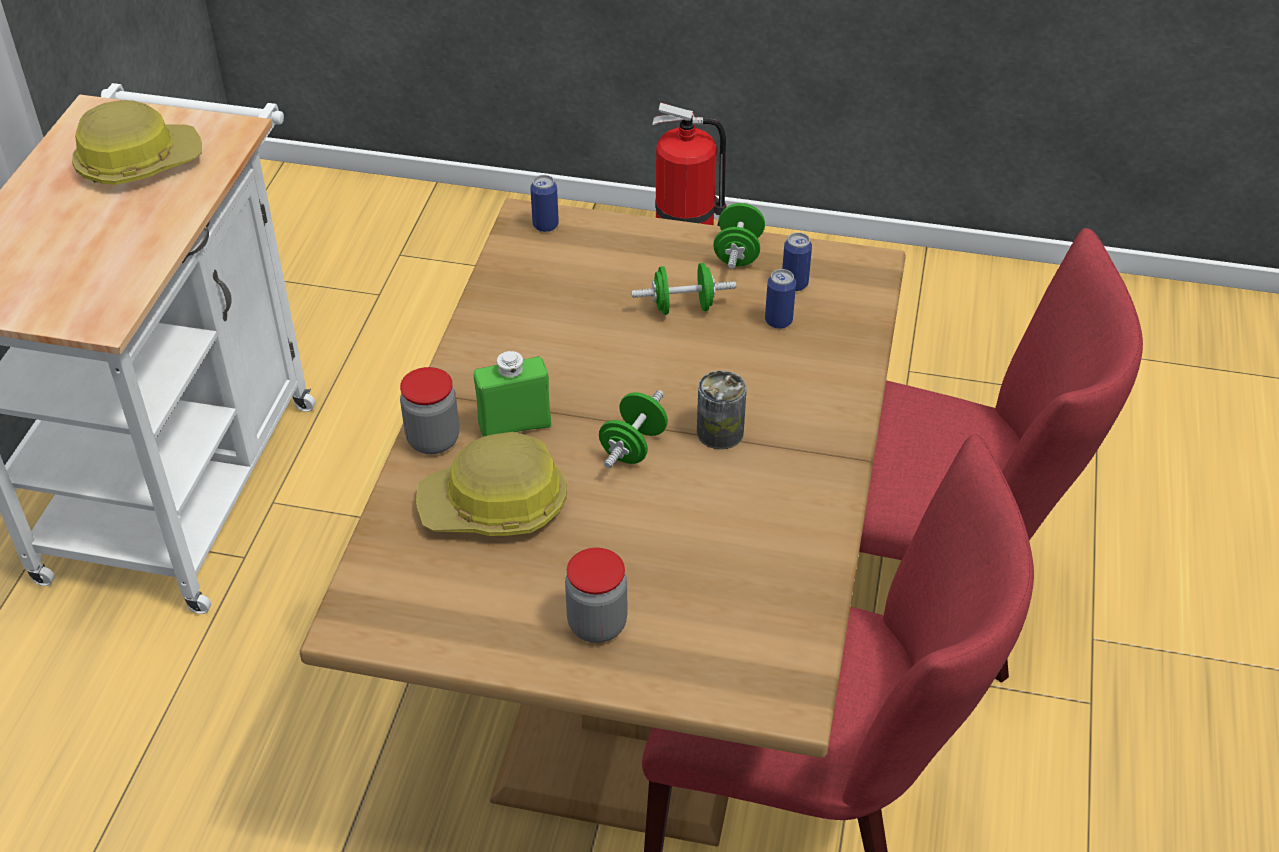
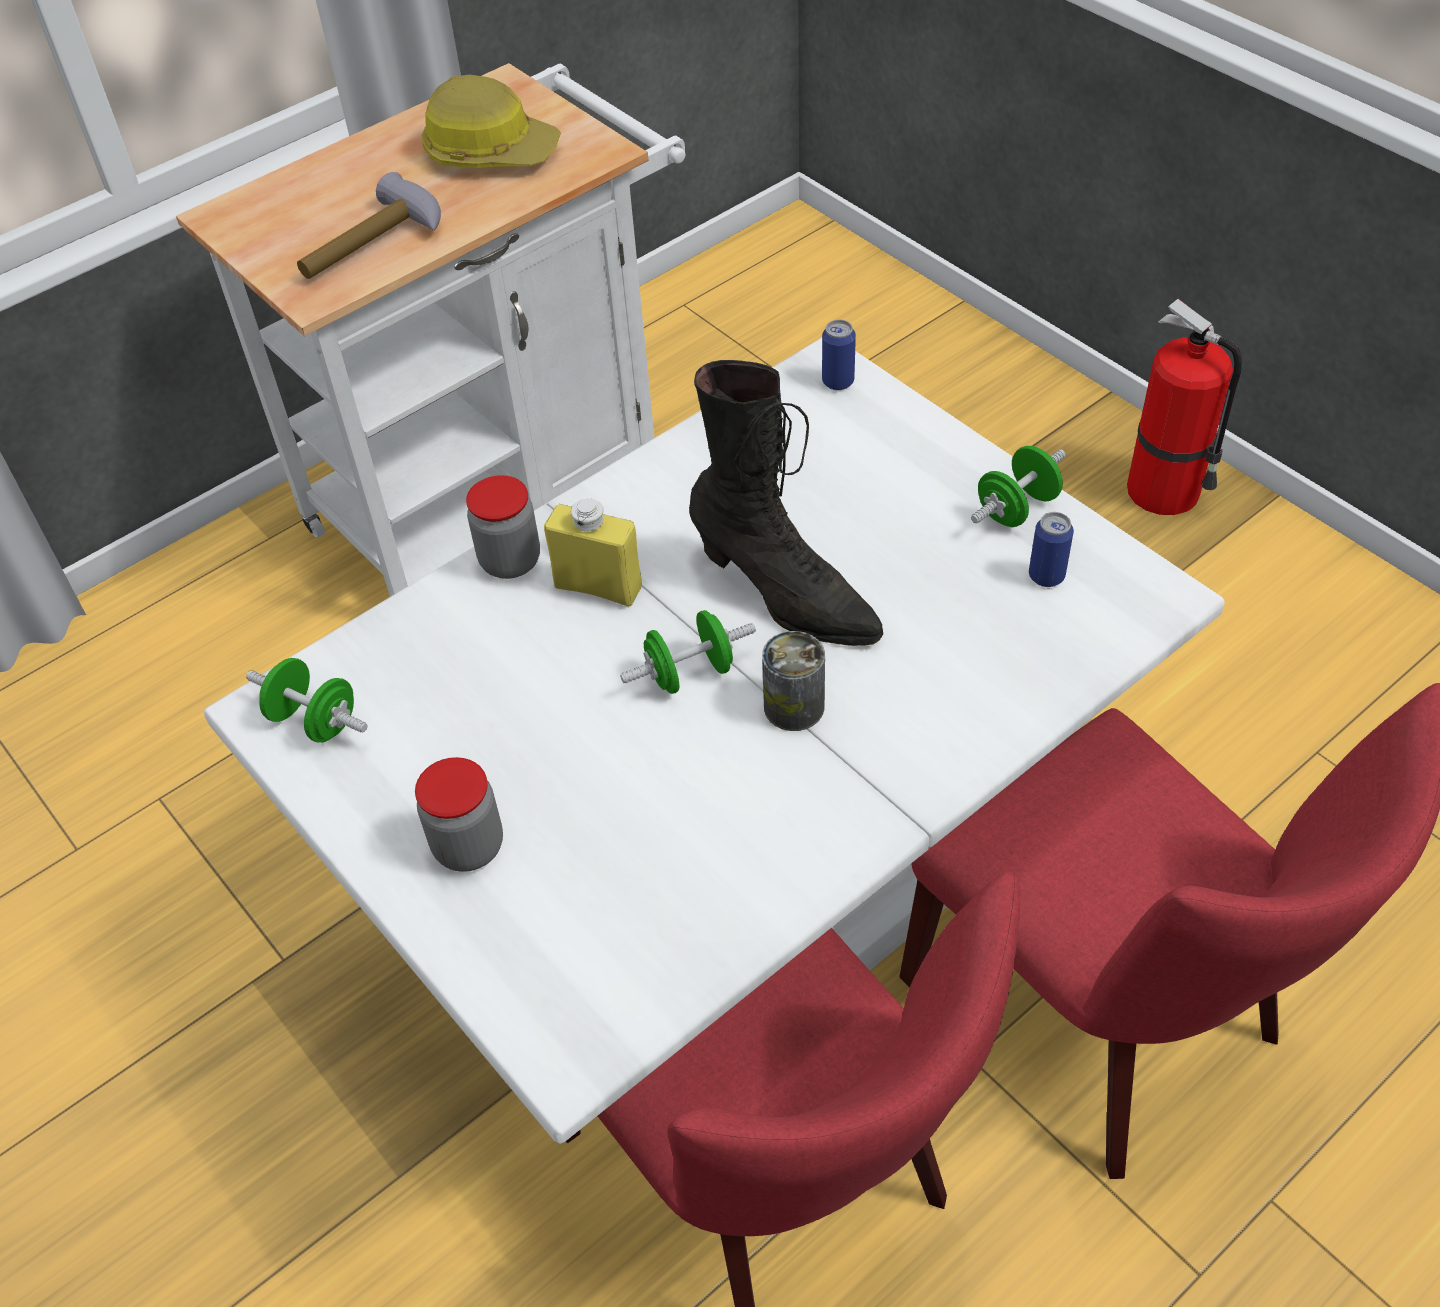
camera: 40 degrees right, 5 degrees up
(115, 266) = (373, 246): none -> hammer
(495, 506) = (498, 663): hard hat -> none
(514, 425) = (598, 587): green bottle -> yellow bottle
(639, 666) = (737, 913): brown dining table -> white dining table
(646, 371) = (784, 596): none -> black boot
(683, 307) = (893, 542): green dumbbell -> green dumbbell (314, 720)
(778, 321) = (984, 611): can -> none

